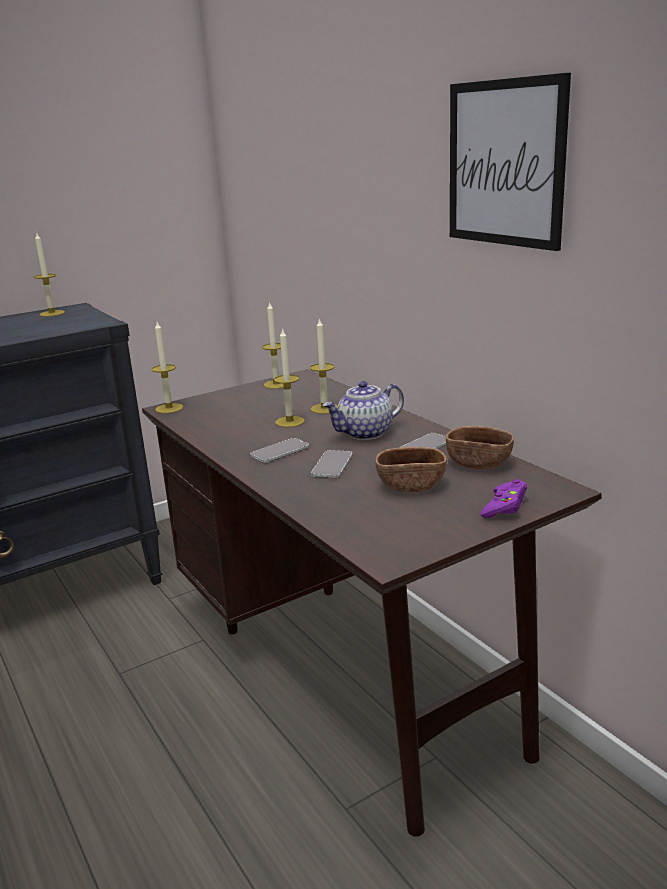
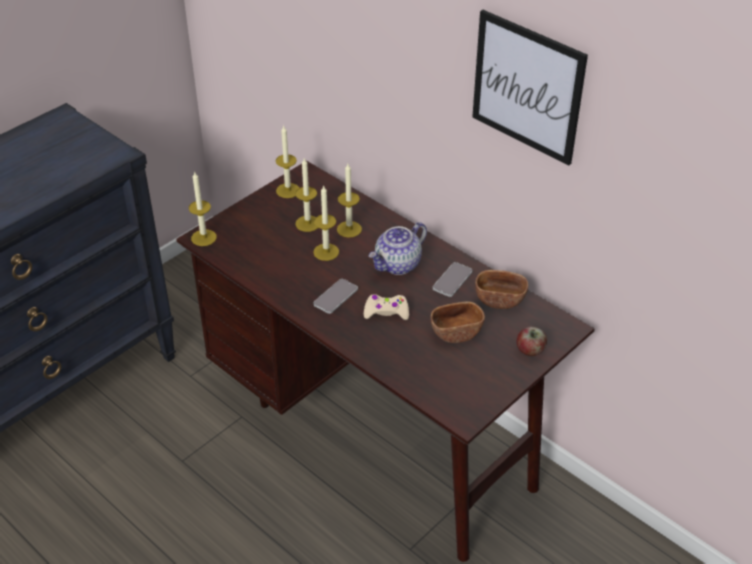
camera: 15 degrees left, 20 degrees up
(52, 313) = (47, 132): candle -> candle (307, 223)
(332, 465) = (386, 312): phone -> beige game controller
(504, 506) = (530, 351): purple game controller -> apple

